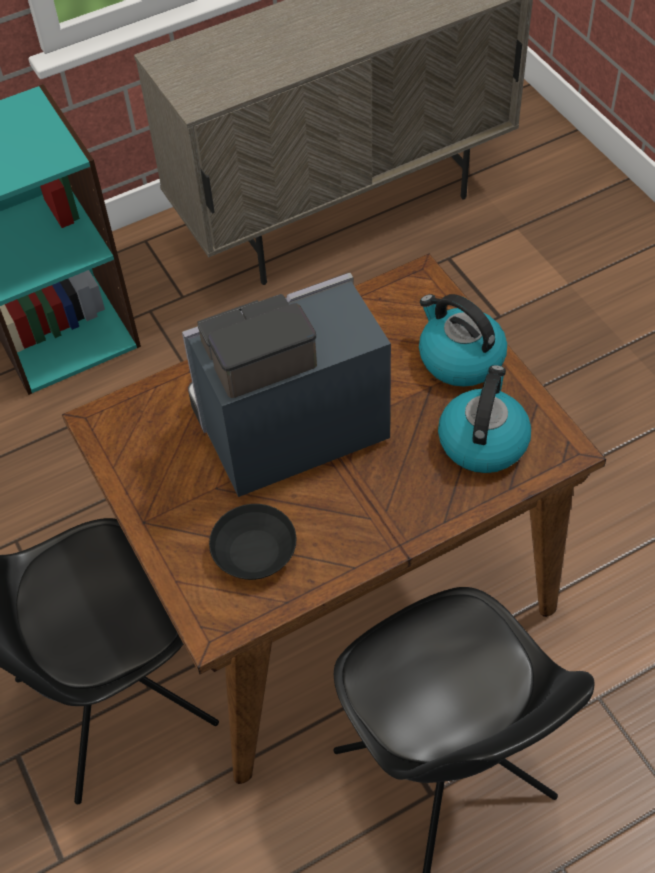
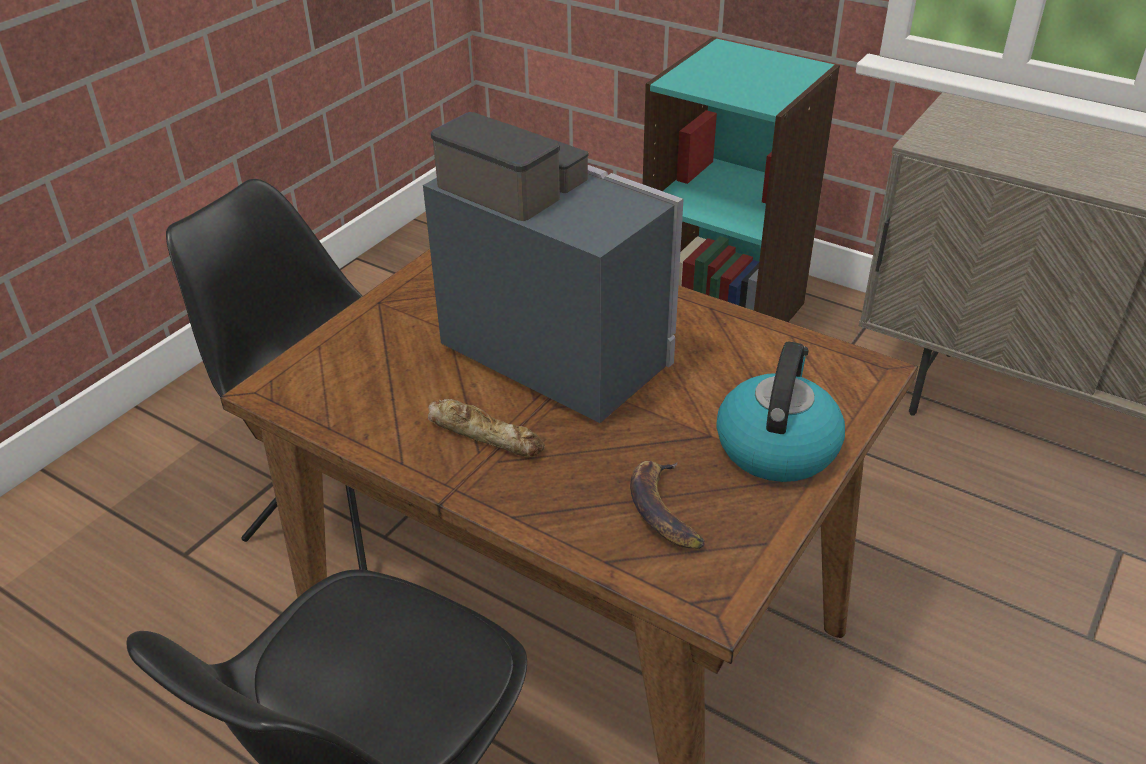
camera: 60 degrees right, 15 degrees down
(256, 551) = (383, 384): black bowl -> none
(354, 508) = (485, 434): none -> bread
(482, 440) = (663, 509): kettle -> banana

